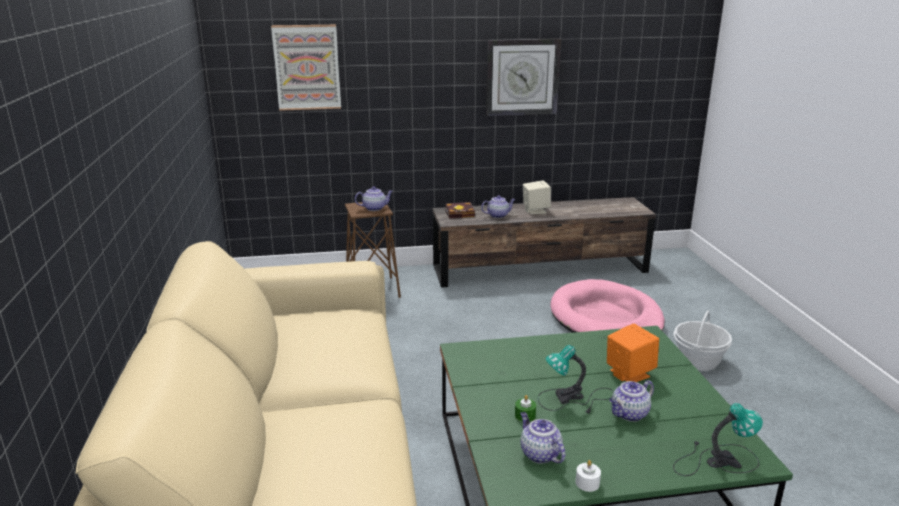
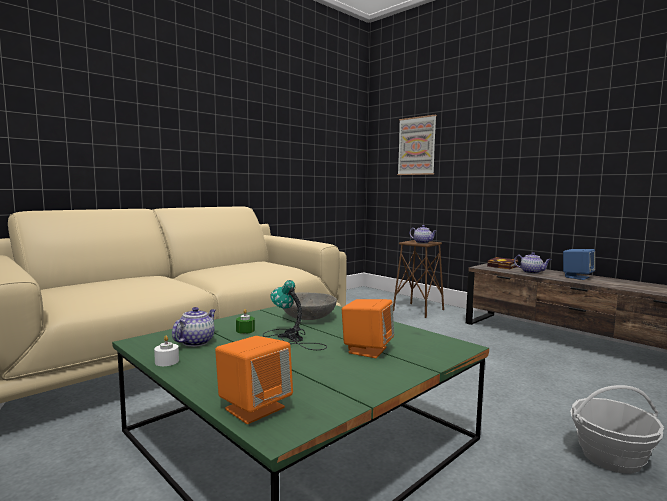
camera: 55 degrees right, 15 degrees down
(514, 369) = (308, 318): none -> grey bowl
(522, 77) = (585, 147): wall clock -> none
(535, 210) = (577, 277): beige speaker -> blue speaker
(605, 318) = (570, 386): pink dog bed -> none
(629, 414) = (293, 360): teapot -> none
(716, 460) = (254, 408): table lamp -> orange speaker

